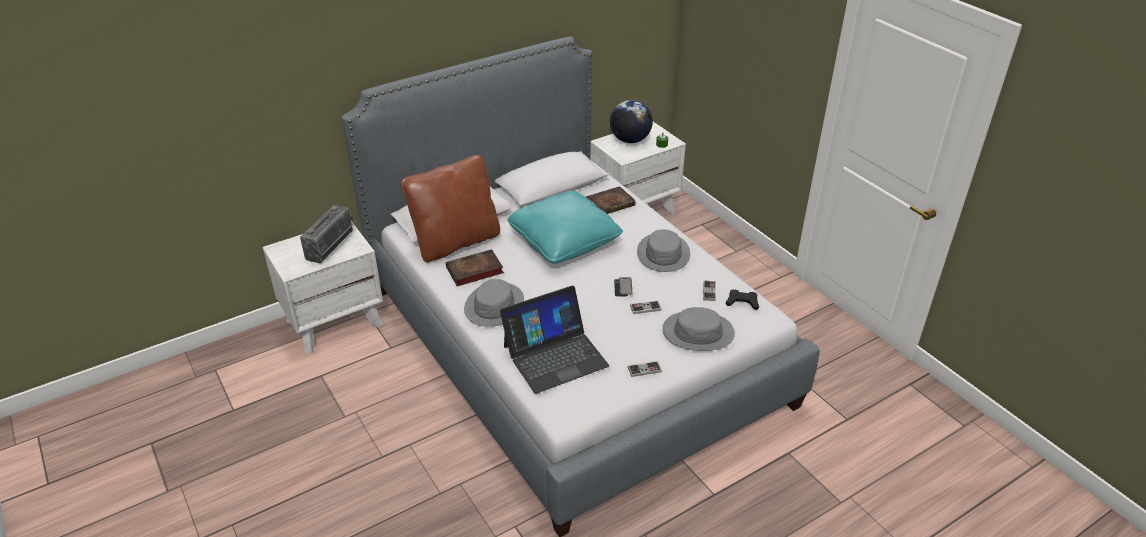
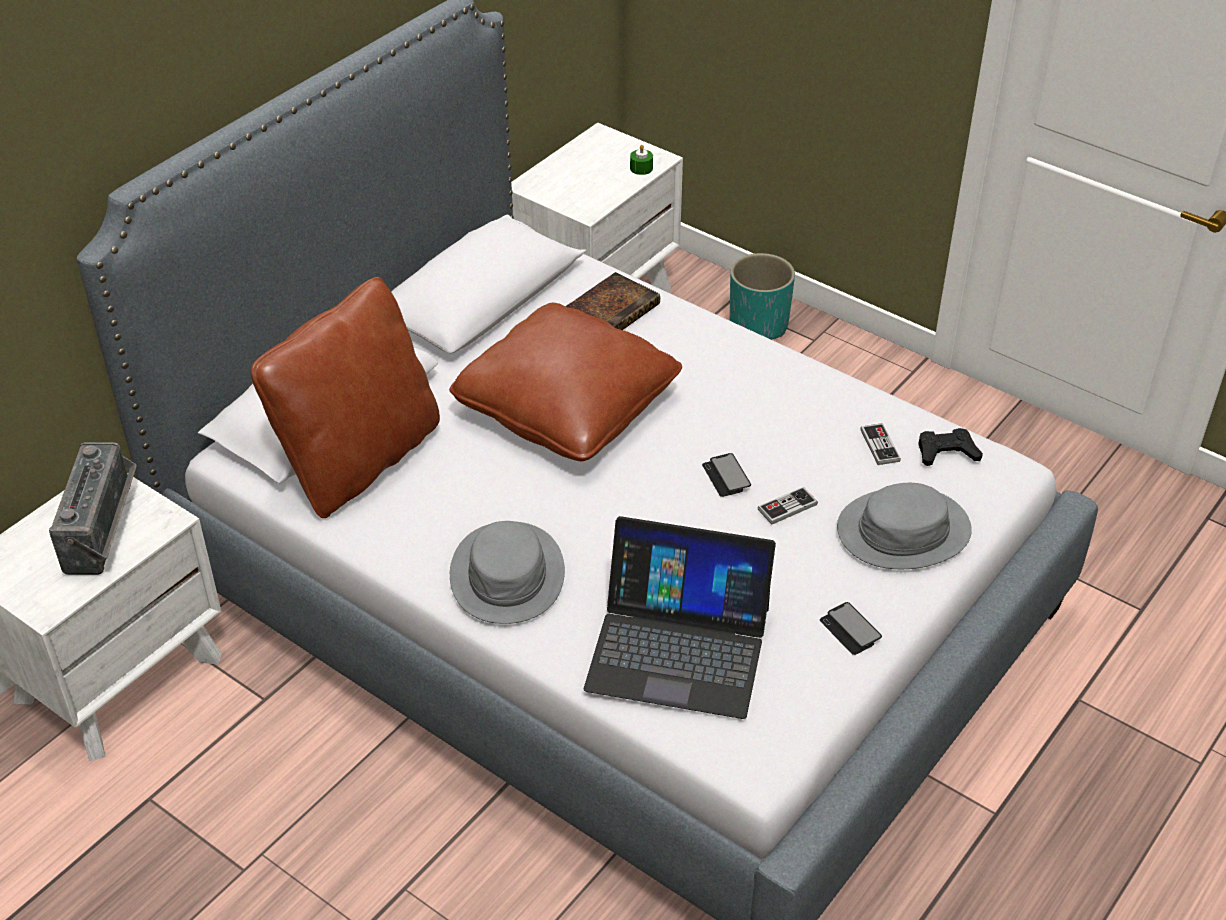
camera: 20 degrees left, 5 degrees up
(473, 271) = (427, 513): book -> none
(555, 355) = (678, 647): laptop -> laptop turned 60 degrees clockwise
(564, 240) = (567, 406): turquoise pillow -> brown pillow
(630, 140) = (578, 171): globe -> none
(644, 370) = (850, 630): game controller -> phone
(663, 253) = (762, 390): grey hat -> none
(711, 238) = (758, 325): none -> turquoise planter

